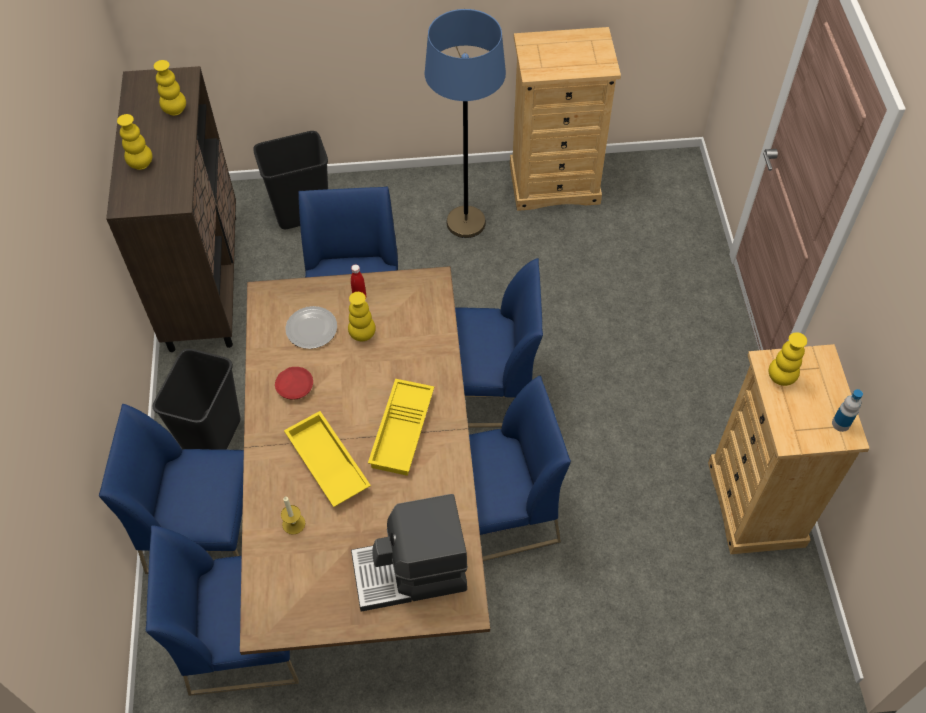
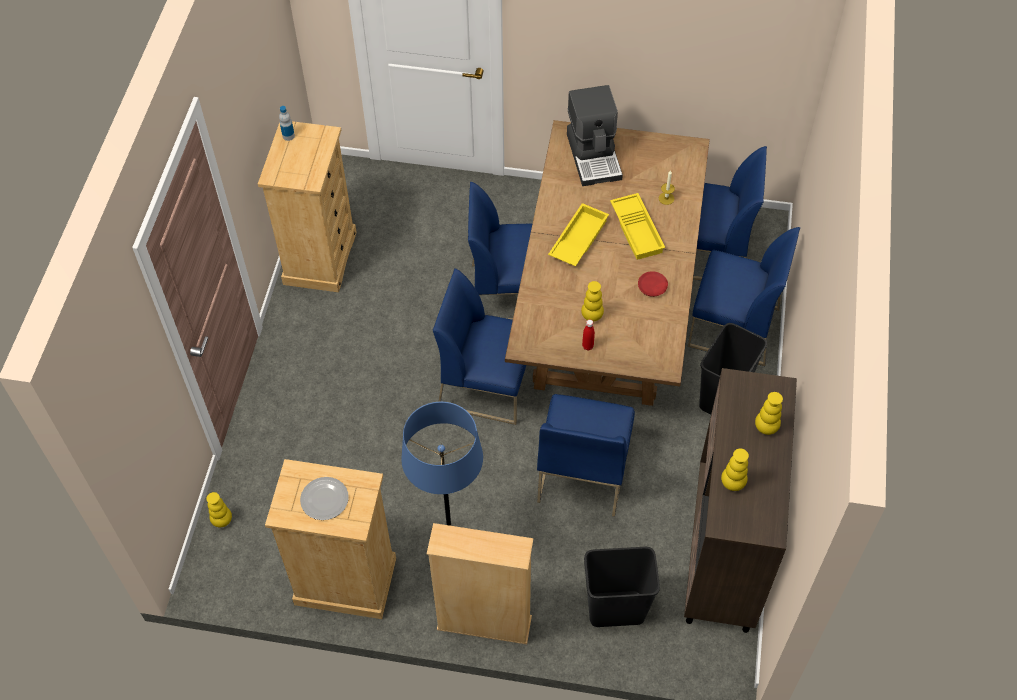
camera: 165 degrees left, 0 degrees up
(311, 329) = (632, 329): plate -> plate (325, 499)
(410, 573) = (594, 156): coffee machine -> coffee machine turned 75 degrees clockwise
(418, 179) = (484, 623): none -> beige bookcase
(781, 377) = (309, 170): yellow vase -> yellow vase (222, 520)

